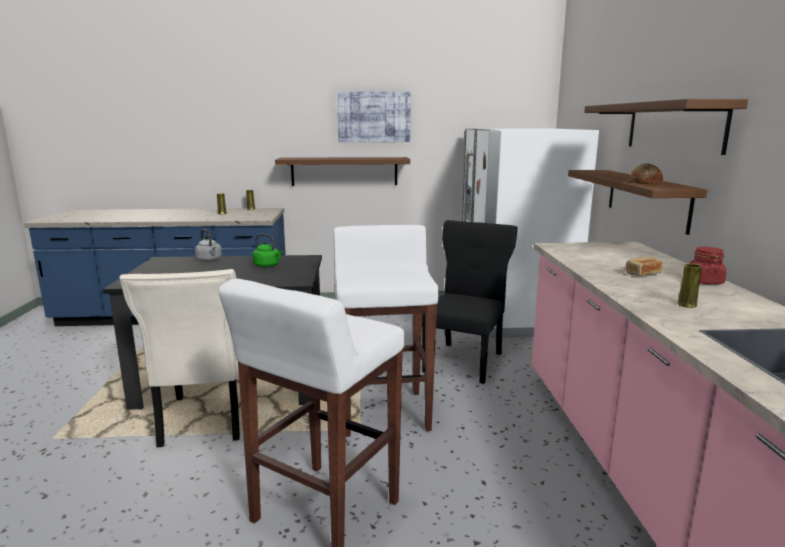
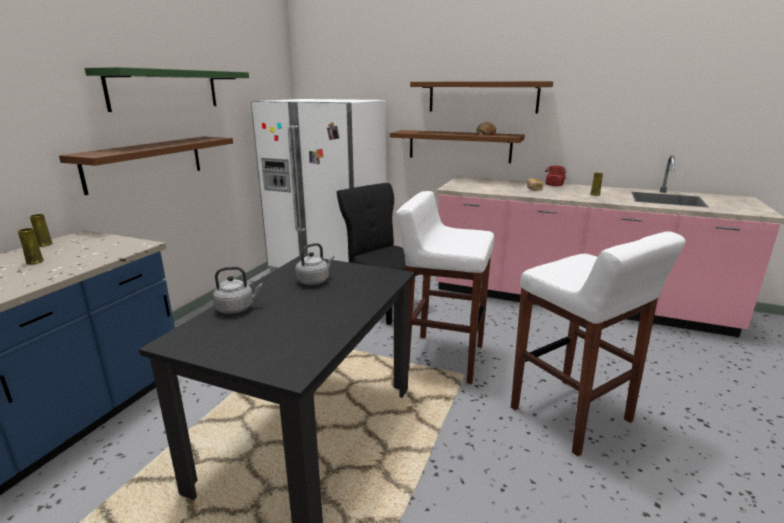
camera: 65 degrees left, 5 degrees up
(205, 421) = (390, 469): beige chair -> none
(268, 266) = (314, 281): green kettle -> grey kettle
(374, 117) = (165, 89): picture -> green shelf

